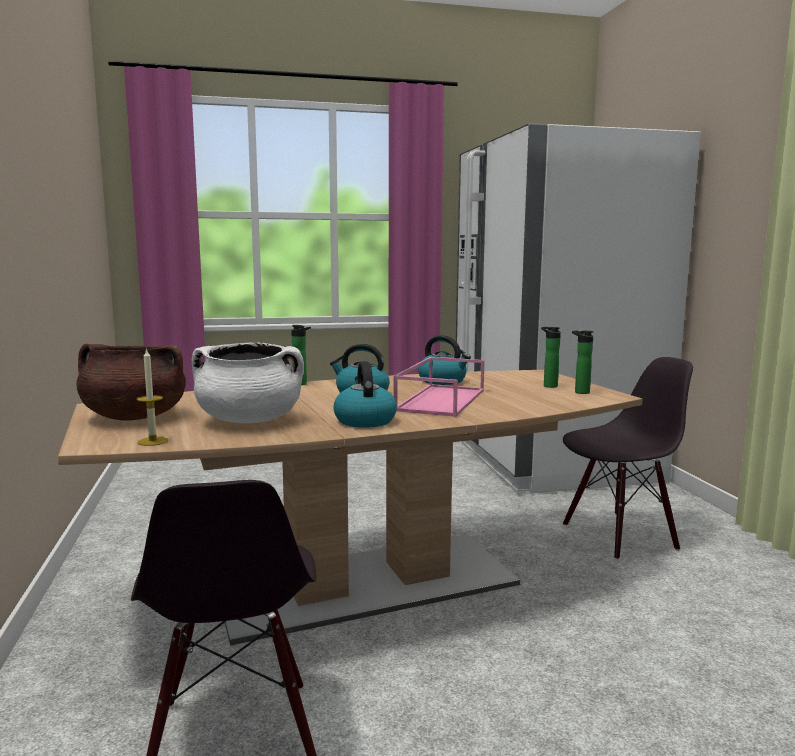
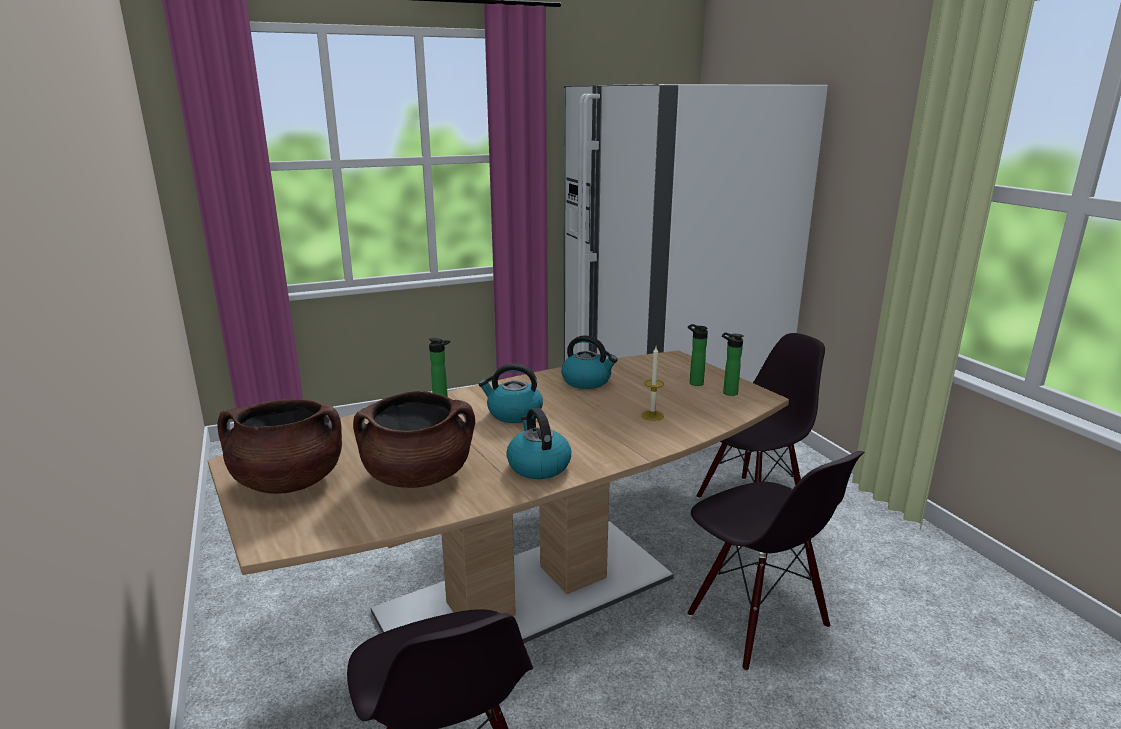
camera: 10 degrees left, 10 degrees up
(153, 441) = (333, 528): candle -> candle (652, 415)
(250, 420) = (419, 476): white cooking pot -> brown cooking pot
(440, 399) = (598, 418): pink tray -> none
(600, 627) = (756, 621): none -> black chair

